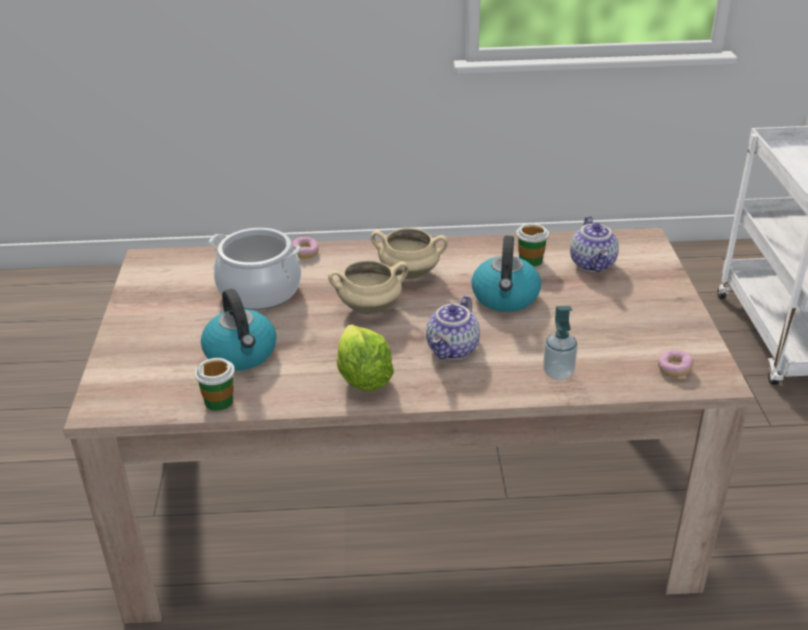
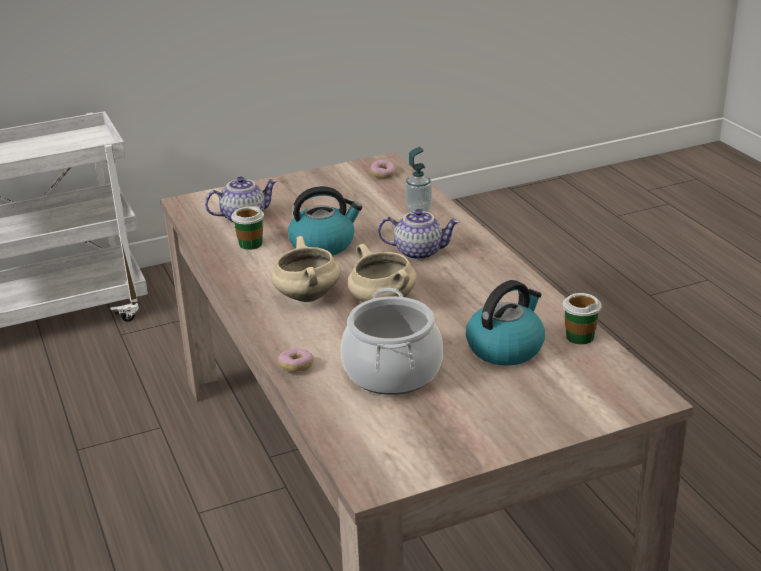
camera: 110 degrees left, 5 degrees down
(363, 379) = (491, 280): lettuce -> none

